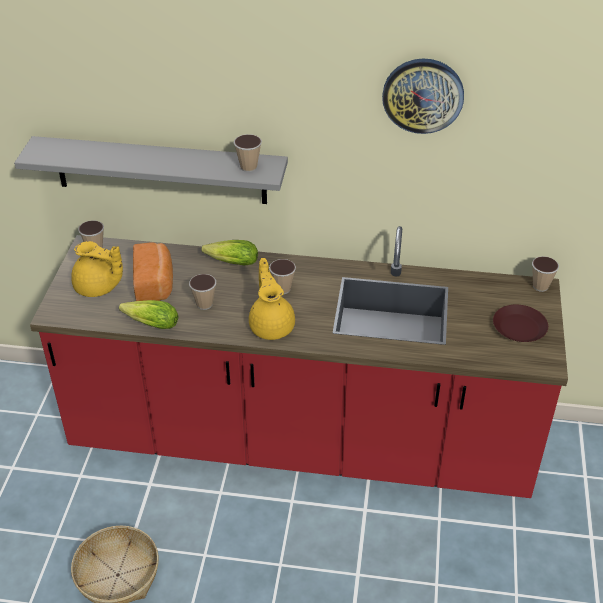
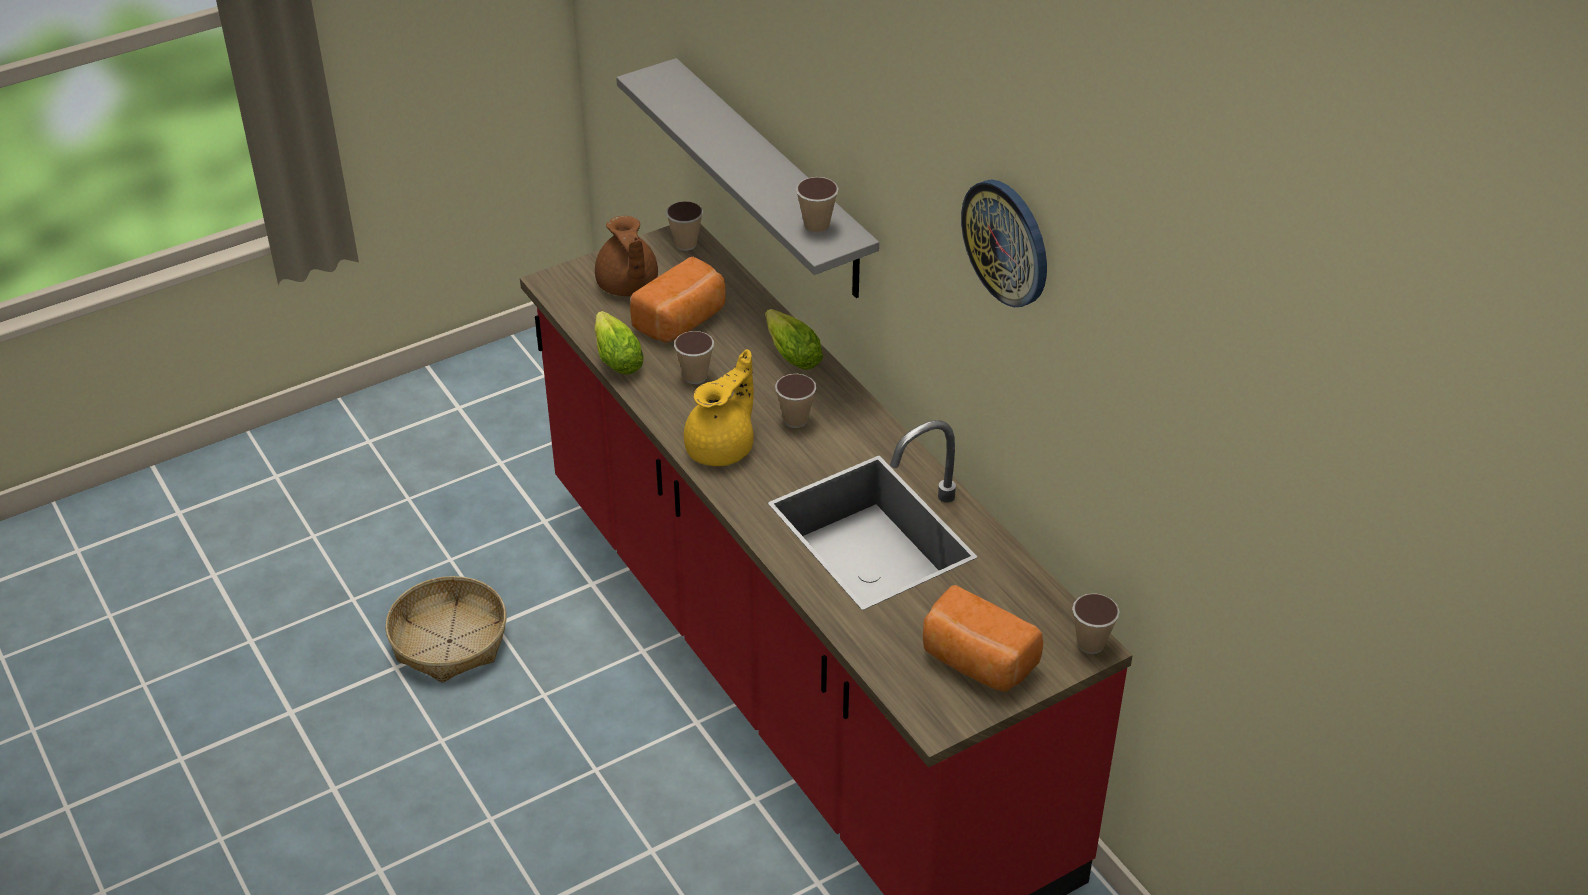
camera: 50 degrees right, 0 degrees up
(98, 288) = (627, 286): yellow teapot -> brown teapot
(518, 328) = (976, 662): brown plate -> bread

